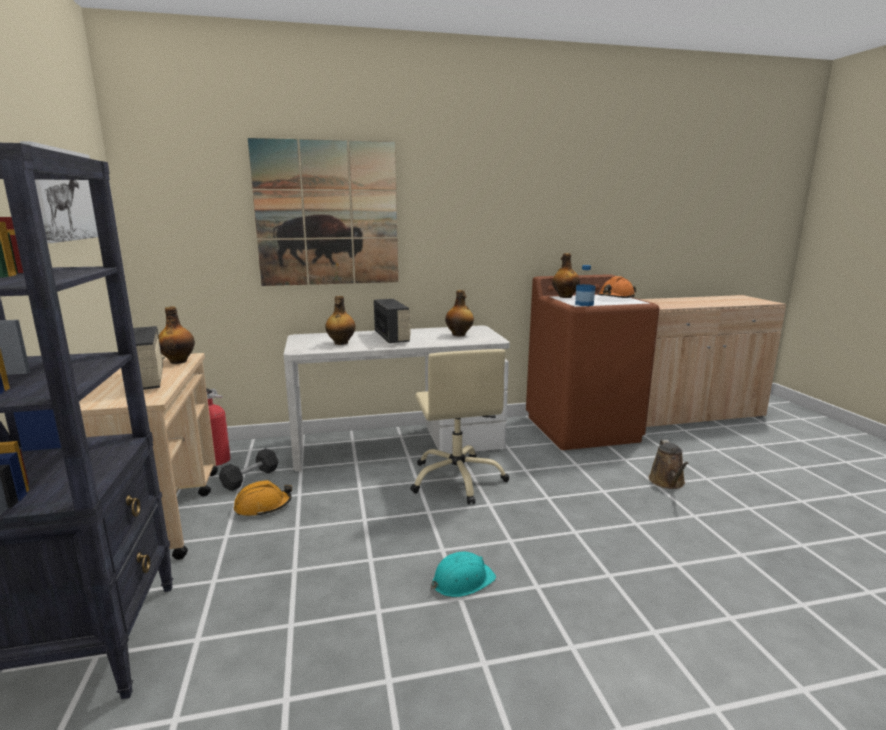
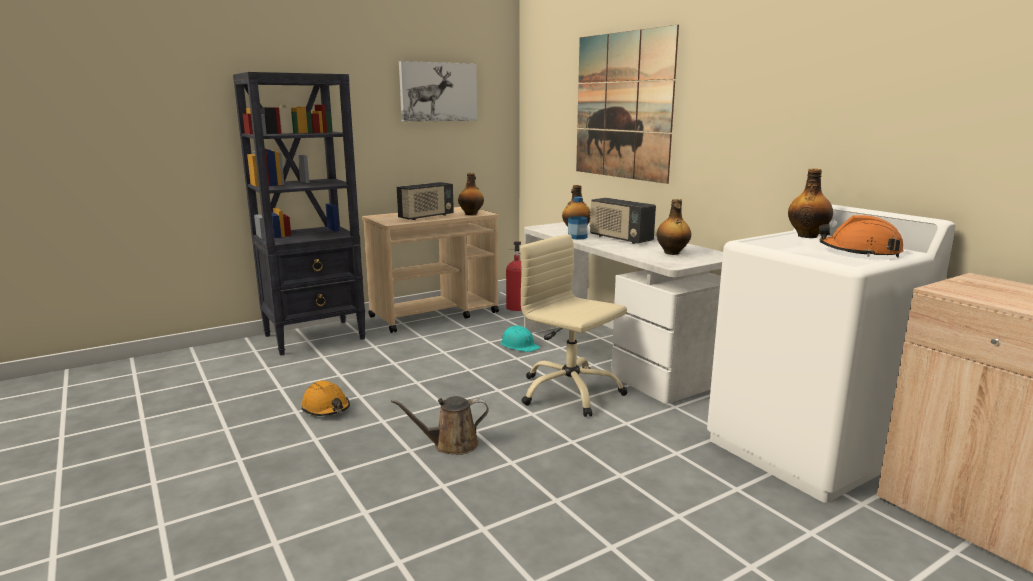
camera: 70 degrees right, 0 degrees up
(250, 478) = (499, 323): grey dumbbell -> none
(263, 506) = (463, 336): orange hard hat -> orange hard hat (326, 408)
(392, 337) = (620, 239): radio -> radio turned 90 degrees clockwise
(457, 479) = (569, 392): beige office chair -> beige office chair turned 75 degrees clockwise
(462, 581) = (404, 418): turquoise hard hat -> turquoise hard hat (519, 345)
(582, 428) = (806, 450): brown washing machine -> white washing machine
(584, 304) = (761, 243): bottle -> bottle (577, 237)
(667, 482) = (695, 526): brown watering can -> brown watering can (451, 445)

